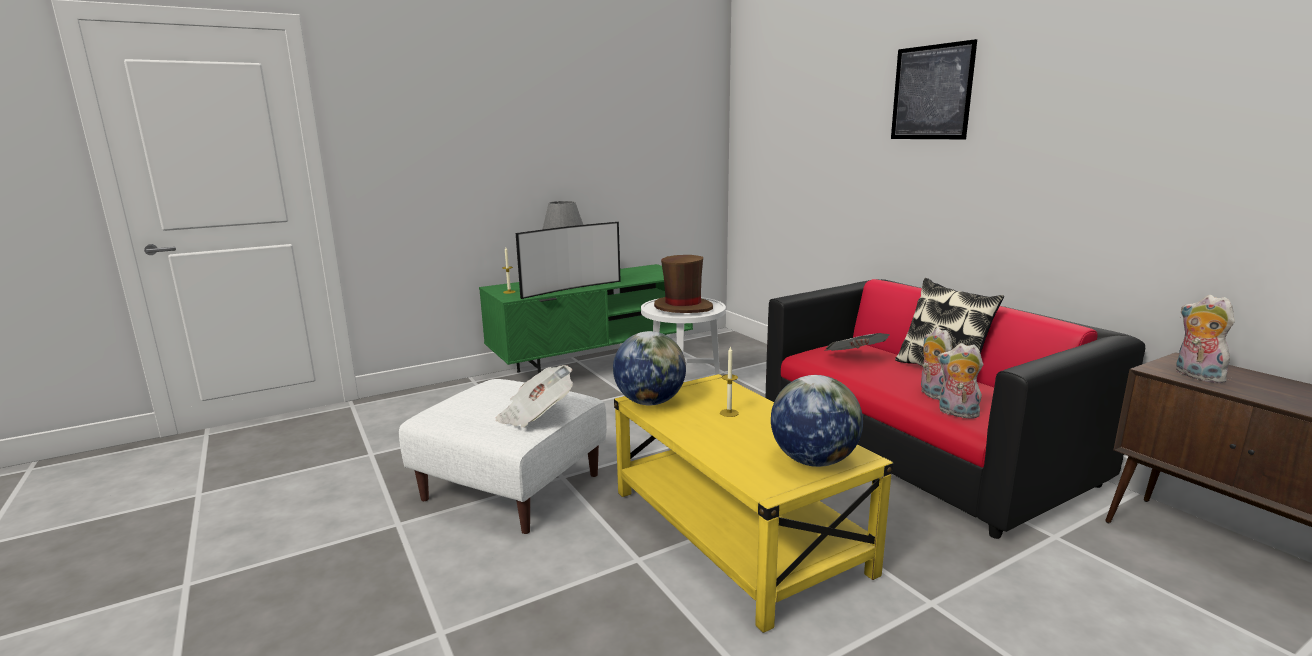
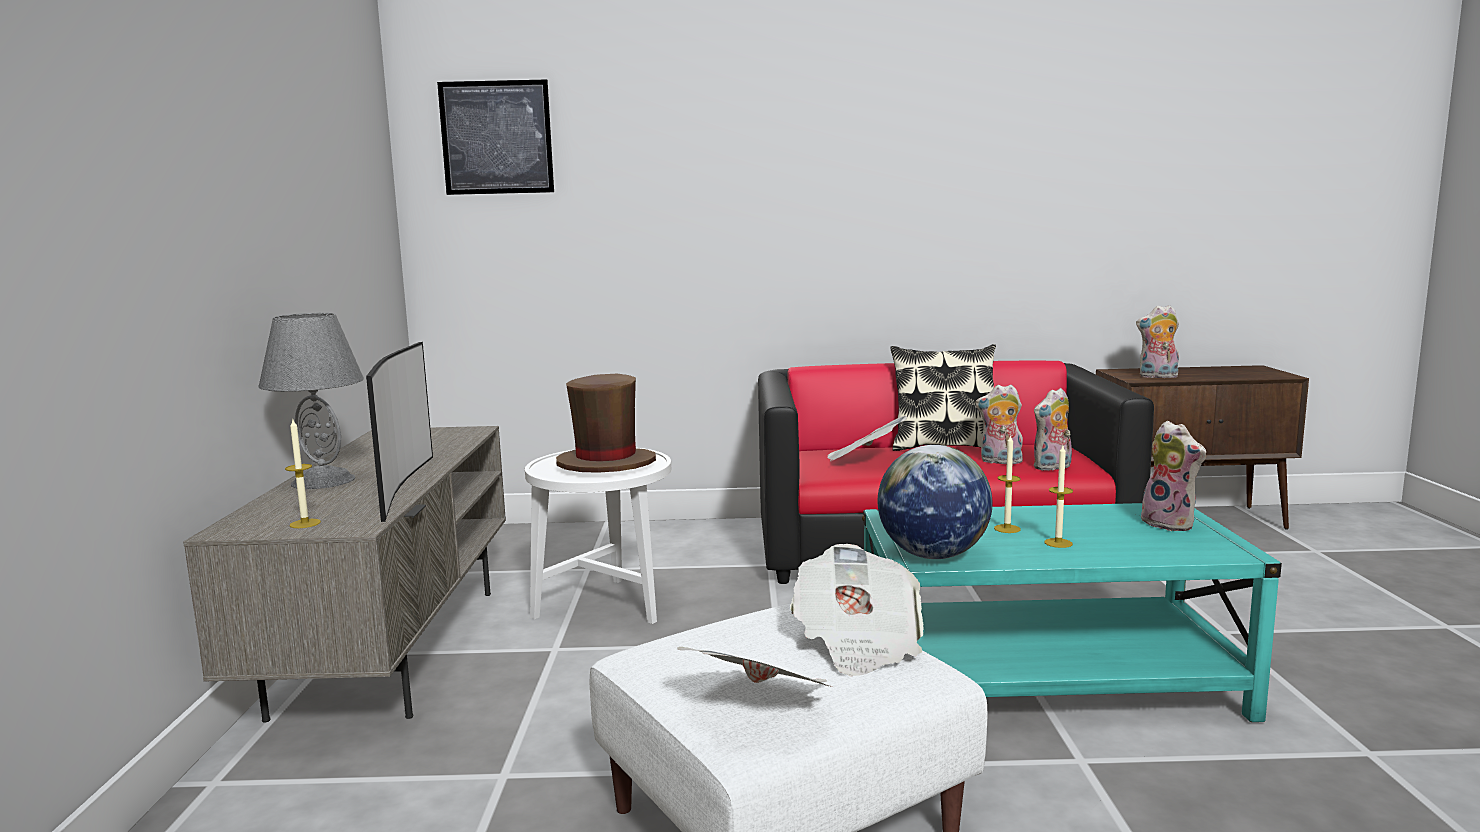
camera: 60 degrees left, 5 degrees down
(454, 411) = (763, 707): none -> newspaper
(593, 367) = (391, 648): green tv stand -> grey tv stand
(717, 430) = (1058, 543): none -> candle
(736, 531) = (1046, 681): yellow coffee table -> turquoise coffee table
(813, 461) = (1171, 524): globe -> plush toy
(931, 92) = (804, 133): picture -> picture (496, 137)

